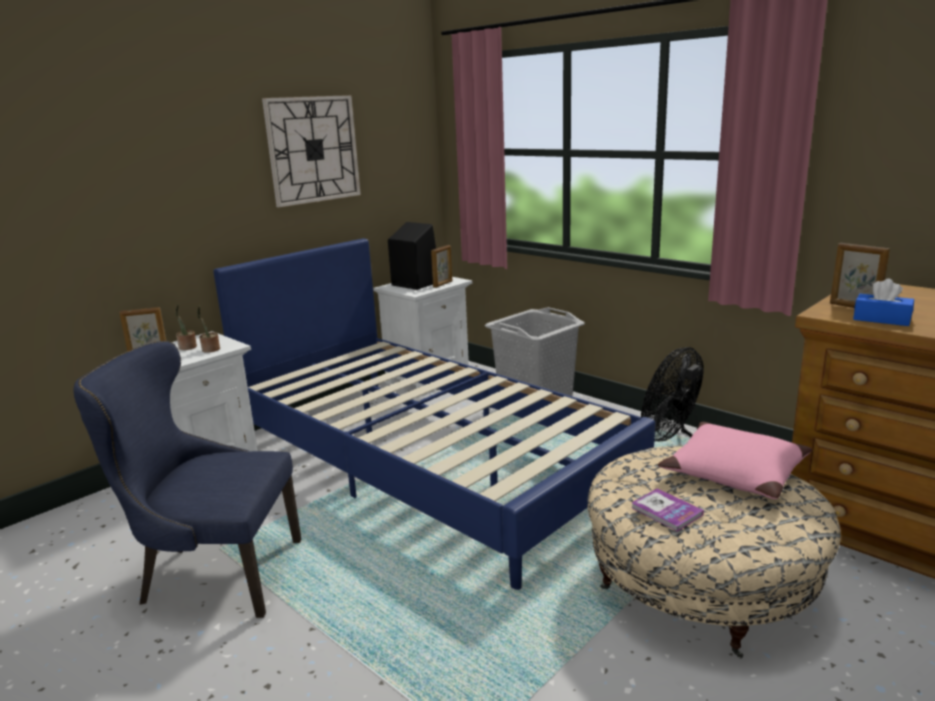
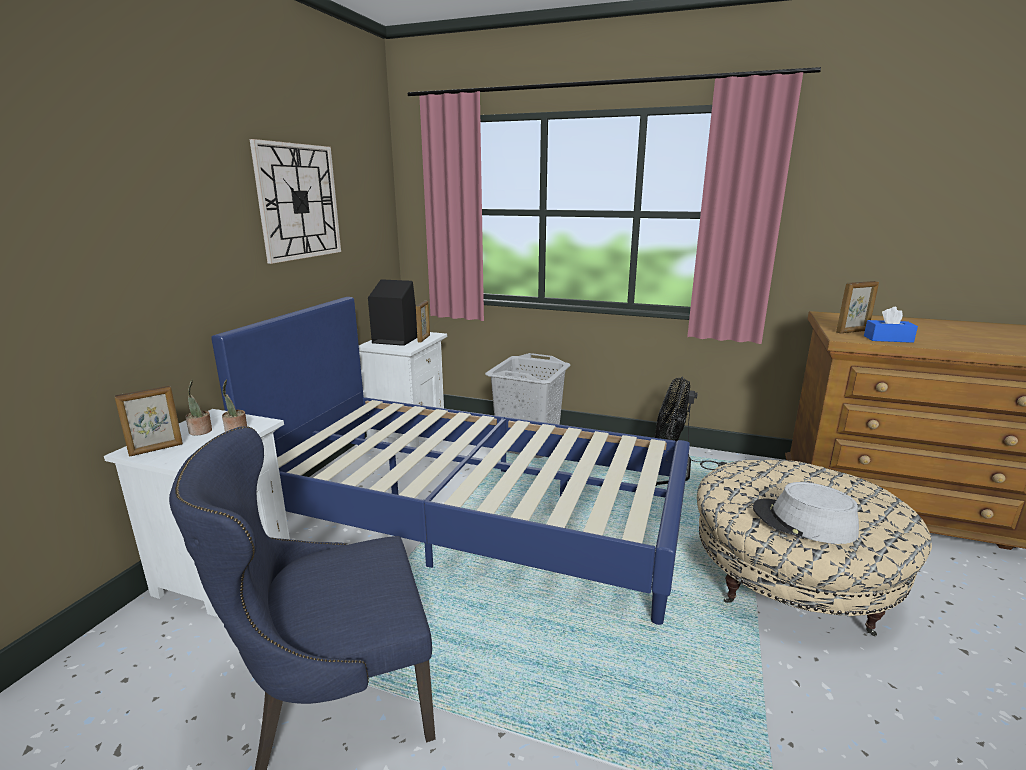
camera: 25 degrees left, 0 degrees up
(666, 511) = (803, 522): book -> grey hat
(734, 473) = (806, 477): pink pillow -> none
(853, 307) = (852, 331): picture frame -> picture frame turned 45 degrees counterclockwise

